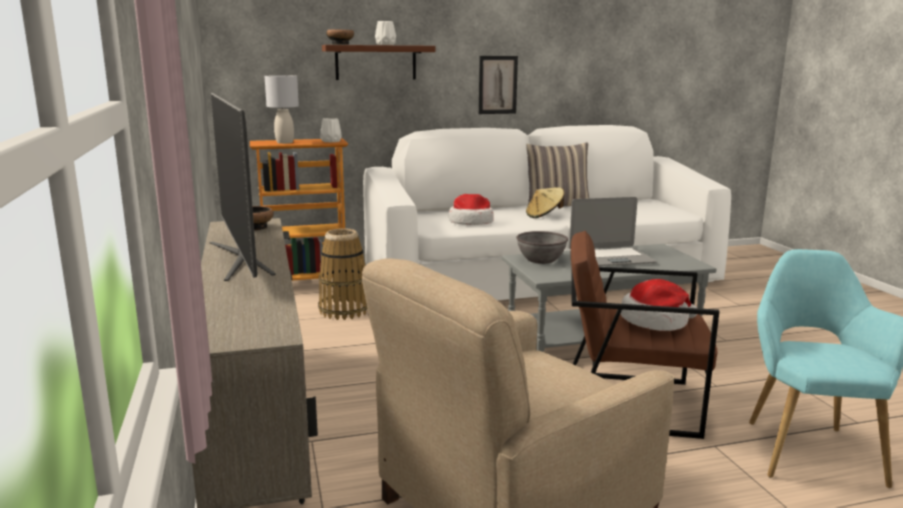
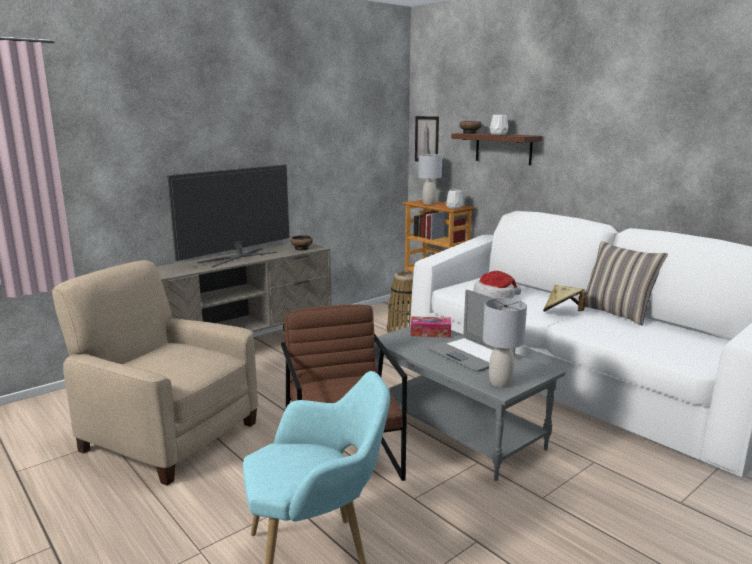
camera: 65 degrees right, 0 degrees up
(497, 85) = (603, 177): picture -> picture (427, 139)
(541, 259) = (430, 333): grey bowl -> tissue box
(655, 321) = (334, 391): hat -> none
(681, 262) = (501, 383): none -> grey table lamp

